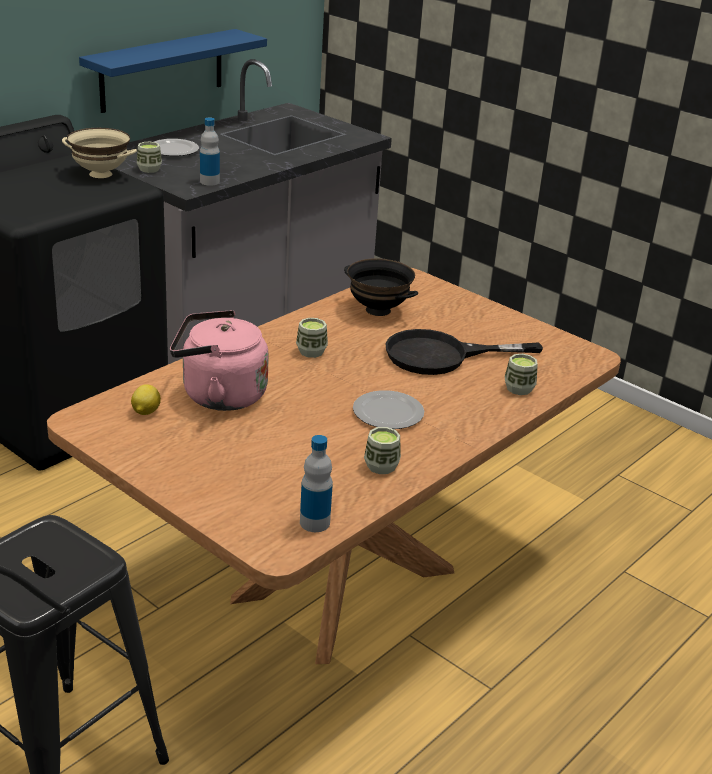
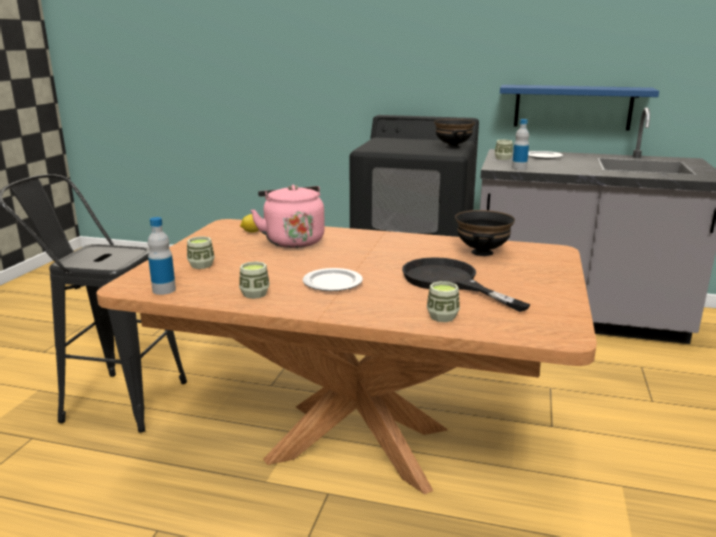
camera: 65 degrees right, 10 degrees down
(100, 174) = (452, 147): beige bowl -> black bowl
(311, 351) = (385, 248): cup -> cup (201, 265)

